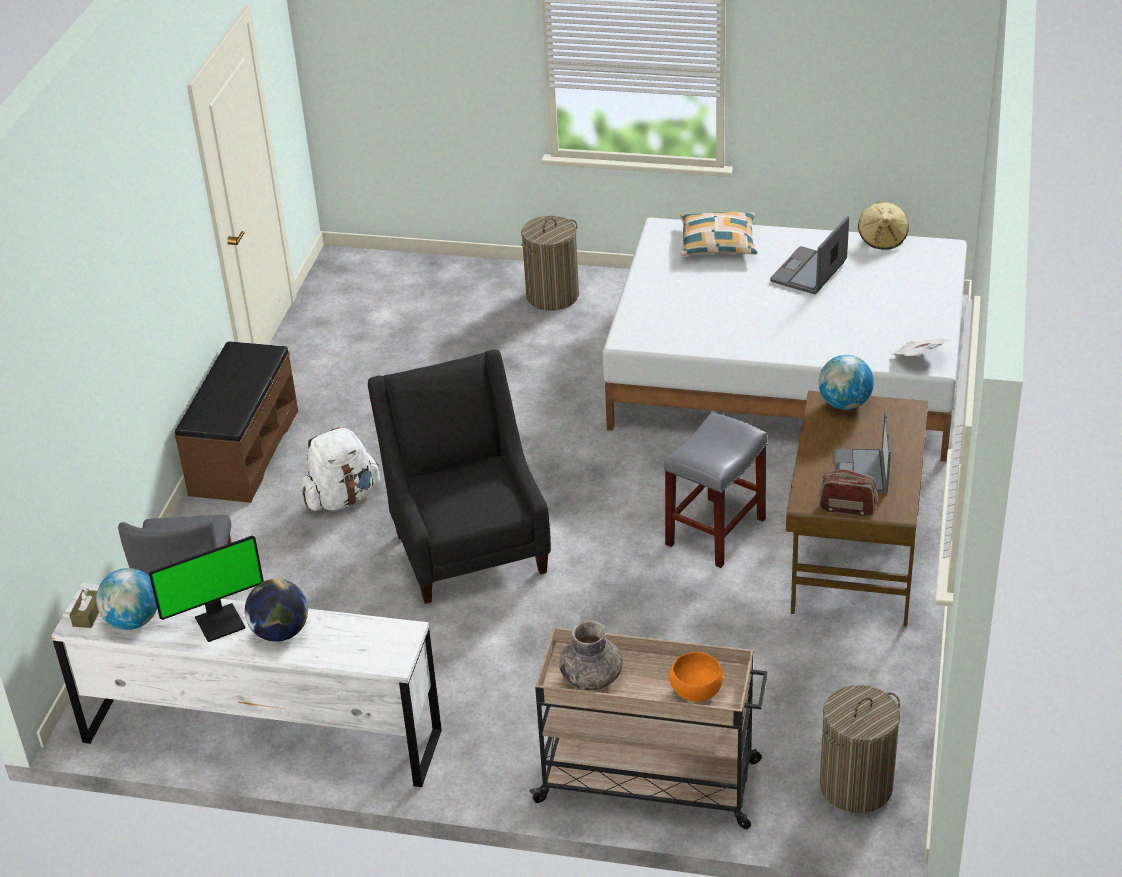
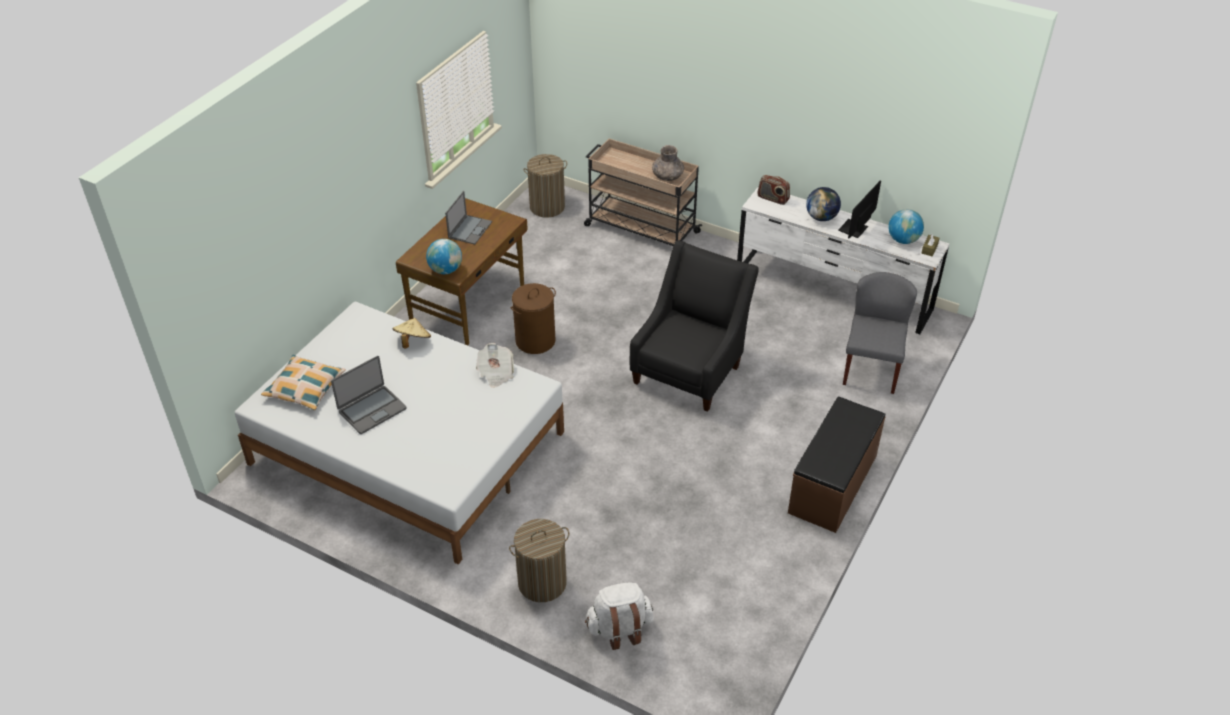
camera: 165 degrees left, 5 degrees up
(220, 621) = (854, 230): monitor -> monitor turned 45 degrees counterclockwise
(342, 498) = (765, 425): white backpack -> white backpack (620, 629)
(467, 545) = (690, 370): black armchair -> black armchair turned 150 degrees counterclockwise
(696, 691) = (621, 161): orange bowl -> none
(715, 531) = (535, 341): grey stool -> brown laundry basket
(718, 242) = (416, 460): pillow -> pillow (305, 388)
(847, 508) = (493, 213): radio -> radio (773, 199)
(882, 239) = (292, 427): beige hat -> beige hat (412, 341)
(918, 358) = (362, 319): newspaper -> newspaper (496, 373)

